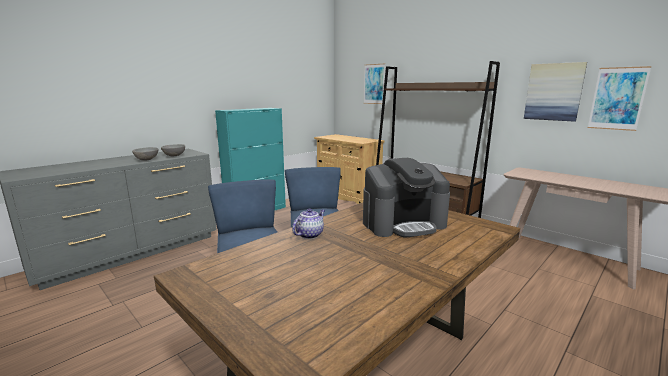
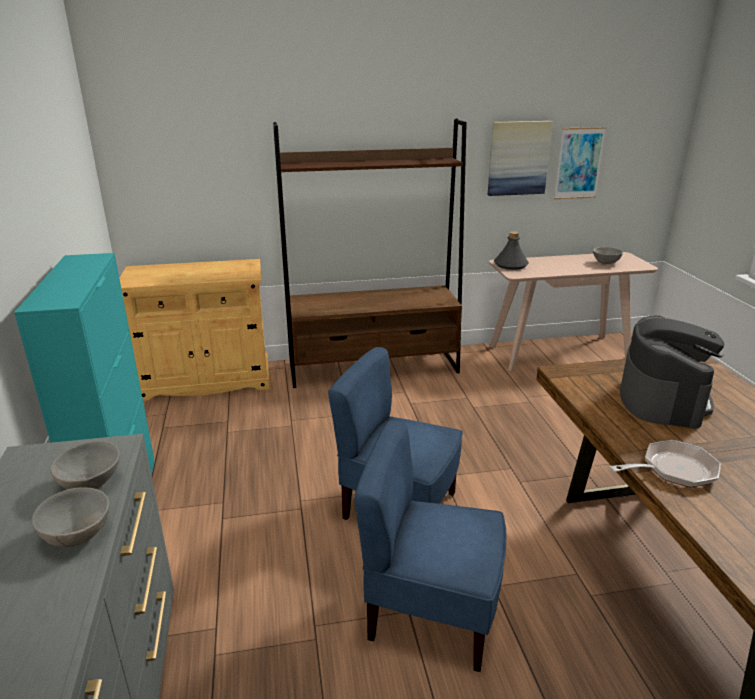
camera: 55 degrees left, 10 degrees up
(309, 234) = (673, 470): teapot -> frying pan
(374, 84) = (217, 154): picture -> none
(526, 171) = (510, 265): none -> grey bottle
(620, 187) = (605, 263): none -> grey bowl

